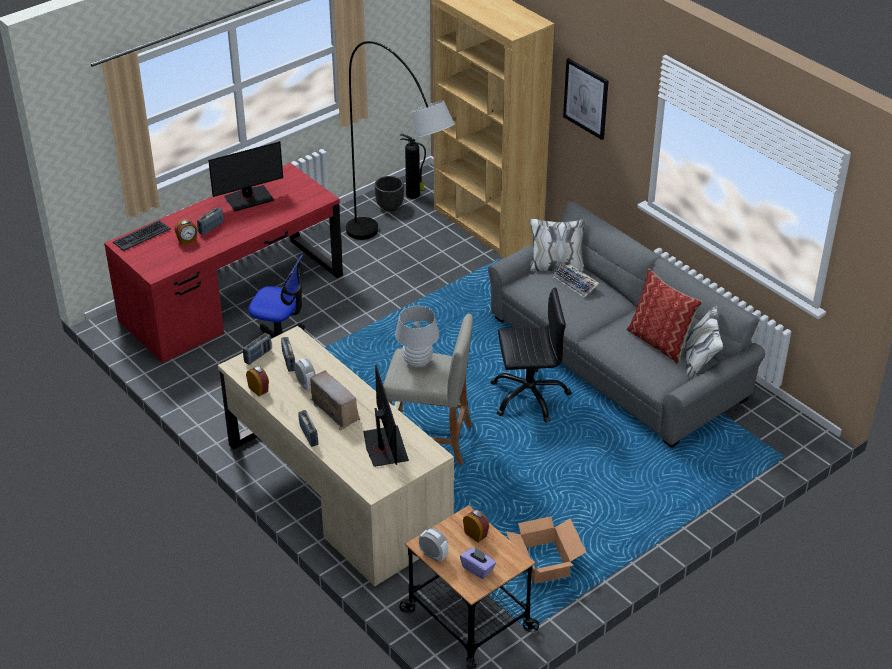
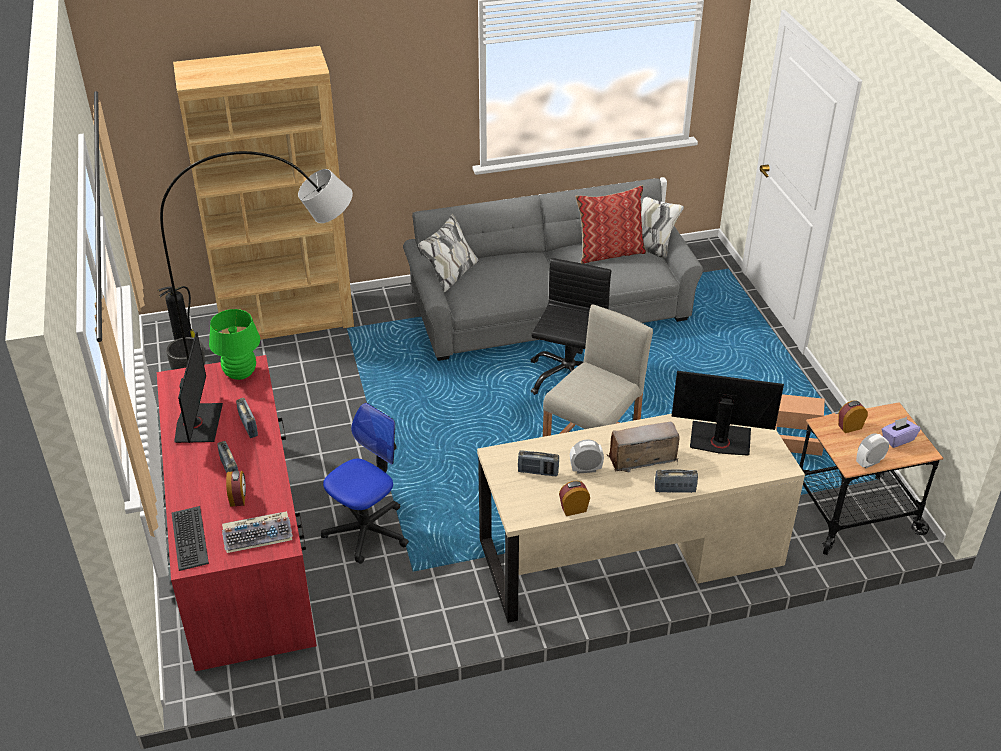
camera: 65 degrees left, 0 degrees up
(258, 356) = (512, 494): radio -> radio (248, 426)
(311, 196) = (240, 373): none -> green table lamp
(417, 362) = (582, 386): white table lamp -> none
(576, 283) = (492, 269): keyboard -> keyboard (258, 535)
(586, 98) = (378, 105): picture -> none

